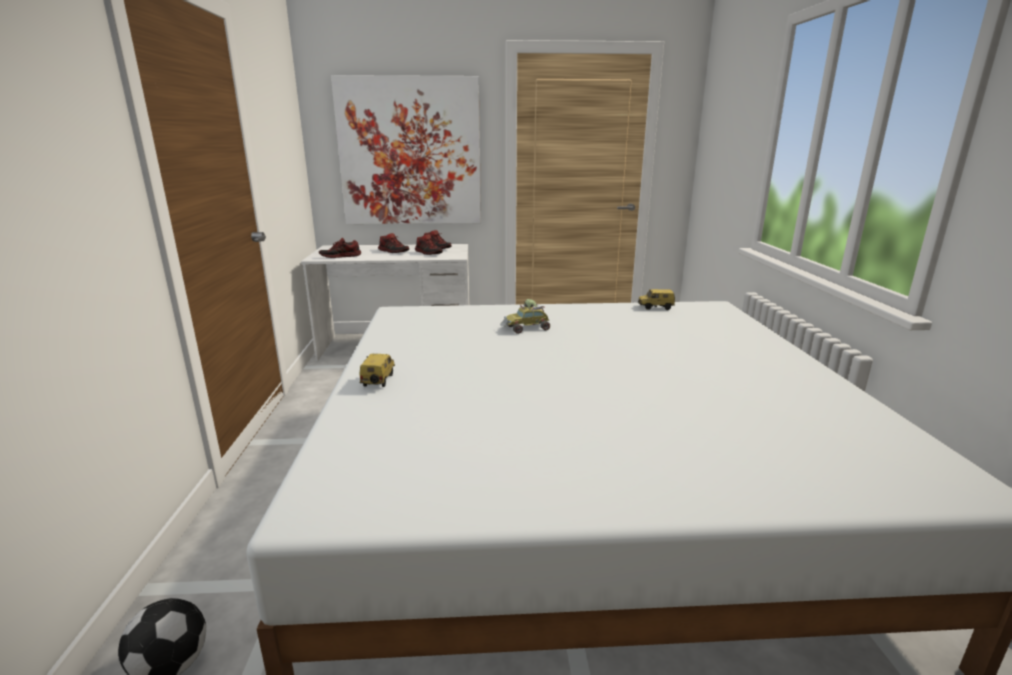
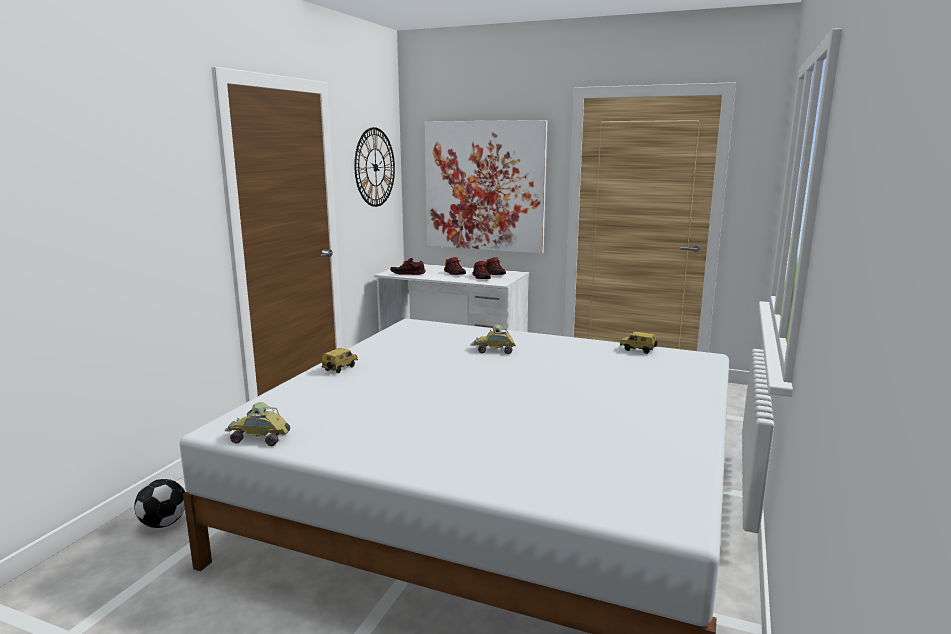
camera: 25 degrees right, 5 degrees down
(283, 129) = (375, 167): none -> wall clock
(385, 511) = (259, 438): none -> toy car

